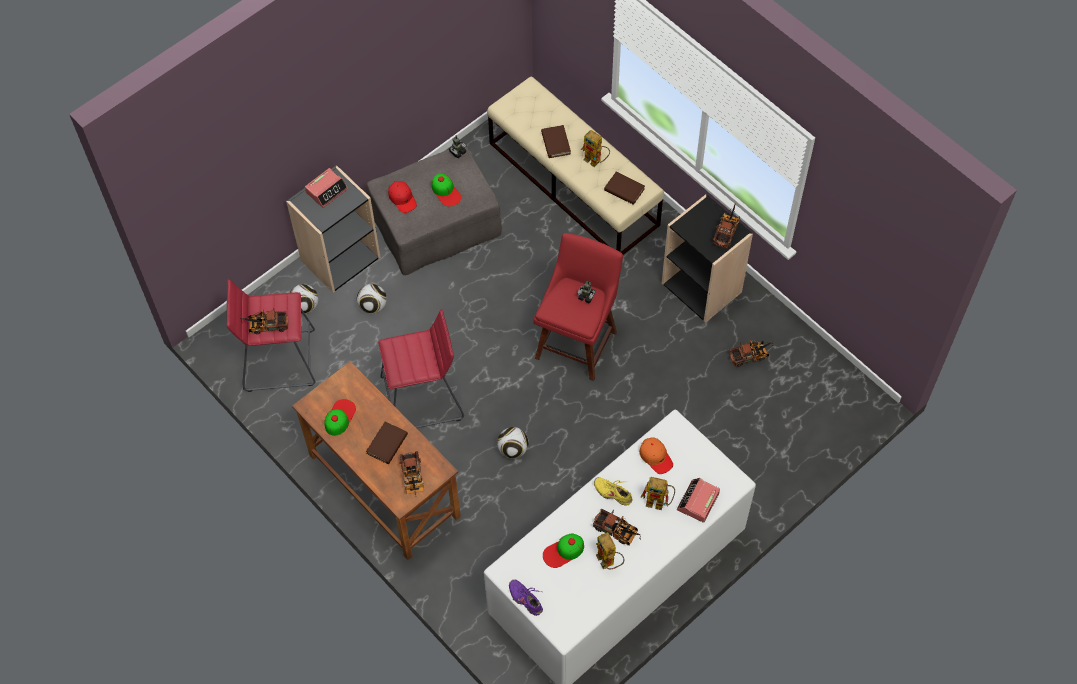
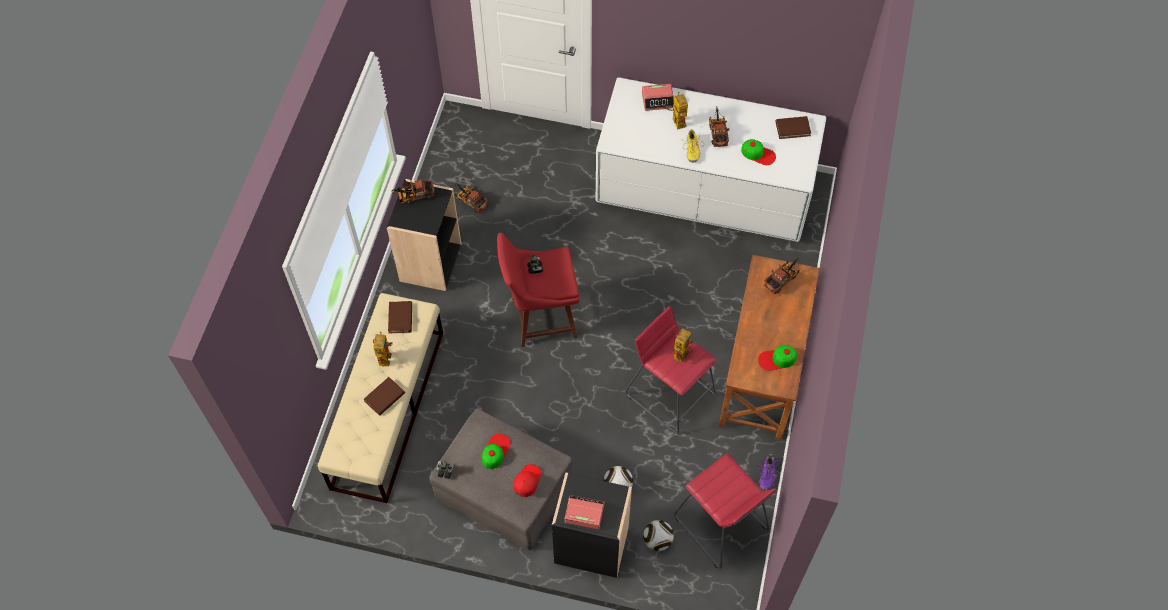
camera: 125 degrees left, 0 degrees up
(265, 326) = (737, 486): toy truck -> none
(387, 444) = (771, 312): brown book -> brown book (792, 128)
(513, 449) = (664, 305): football -> none
(526, 599) = (809, 156): purple shoe -> purple shoe (767, 474)
(608, 562) = (743, 125): toy robot -> toy robot (681, 351)
(656, 457) = (644, 140): orange cap -> none

